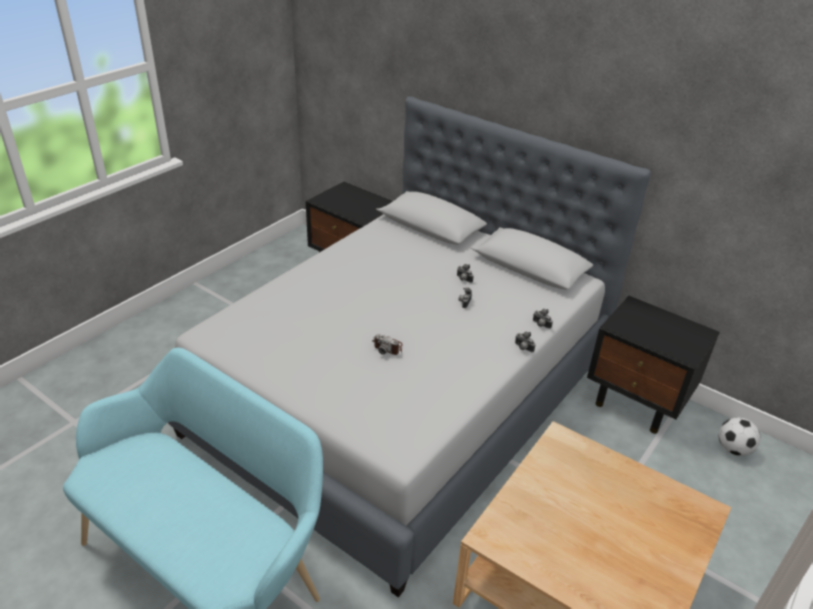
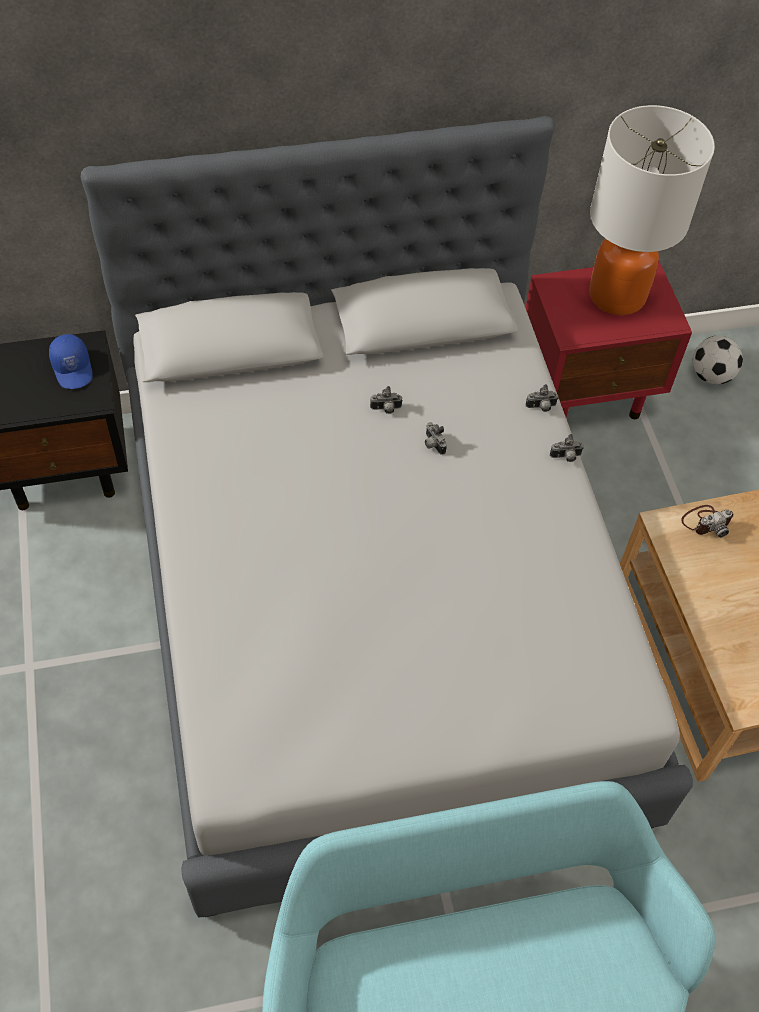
camera: 50 degrees left, 20 degrees up
(371, 207) = (73, 368): none -> blue cap
(388, 347) = (447, 587): camera -> camera (706, 522)
(637, 403) = (587, 392): black nightstand -> red nightstand
(668, 329) = (616, 295): none -> table lamp

